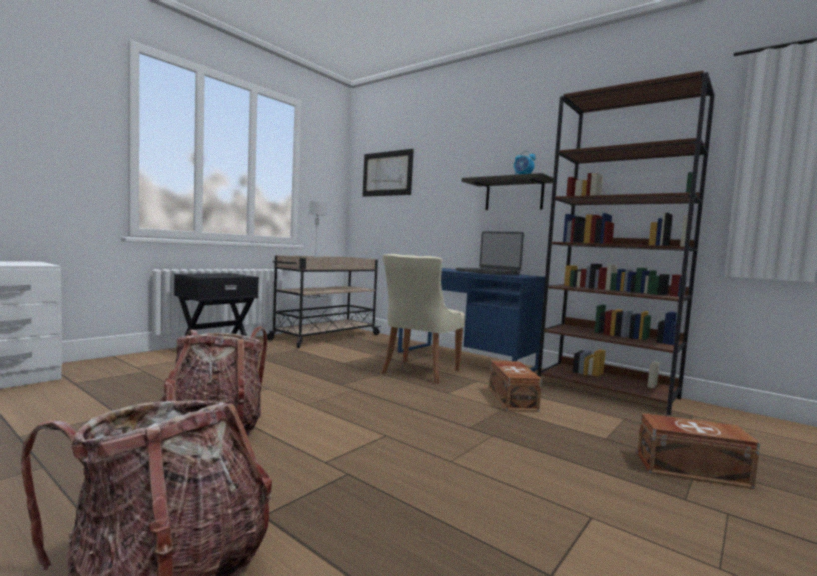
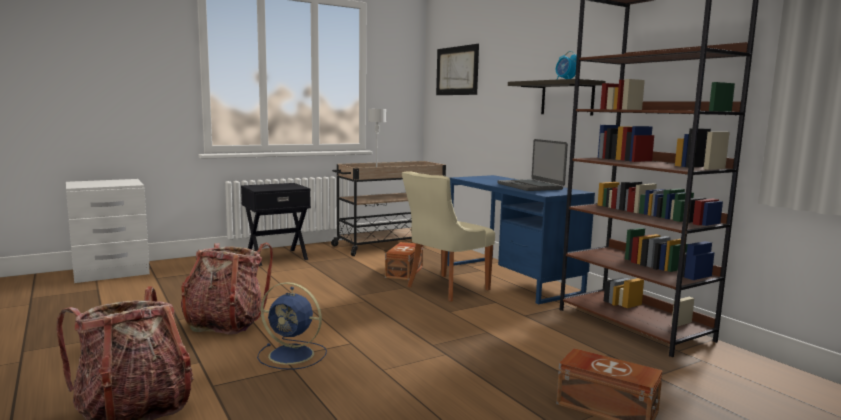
camera: 20 degrees right, 5 degrees up
(334, 458) = (293, 355): none -> blue fan
(513, 399) = (510, 324): brown storage box -> brown storage box (405, 272)

